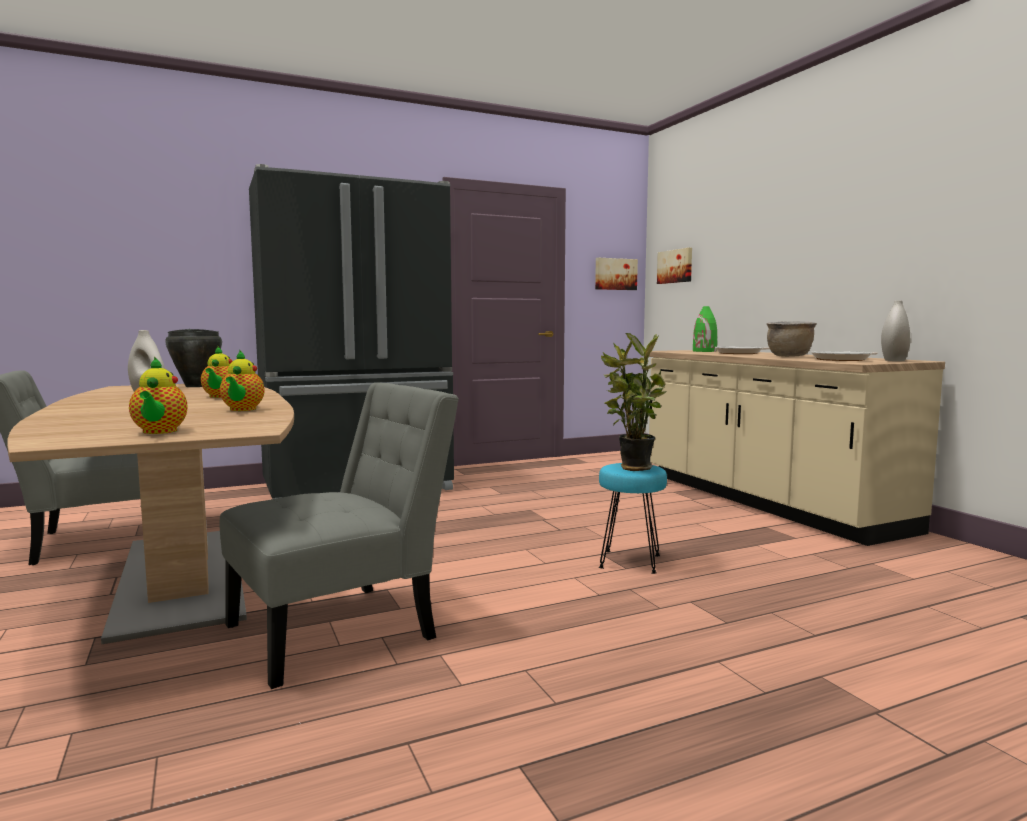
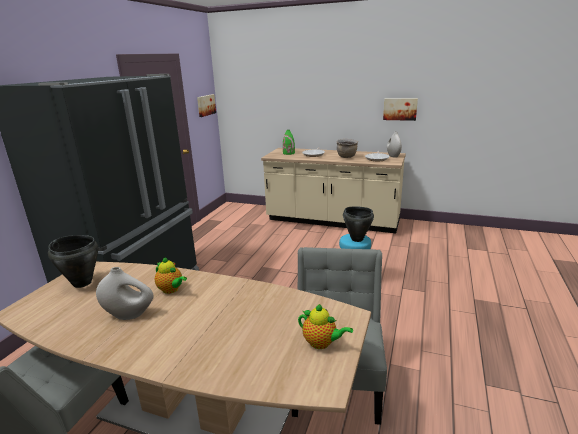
camera: 45 degrees left, 15 degrees up
(242, 410) = (256, 298): teapot -> none
(632, 468) = (357, 239): potted plant -> black cooking pot
(675, 266) = (242, 99): picture -> picture (400, 109)

